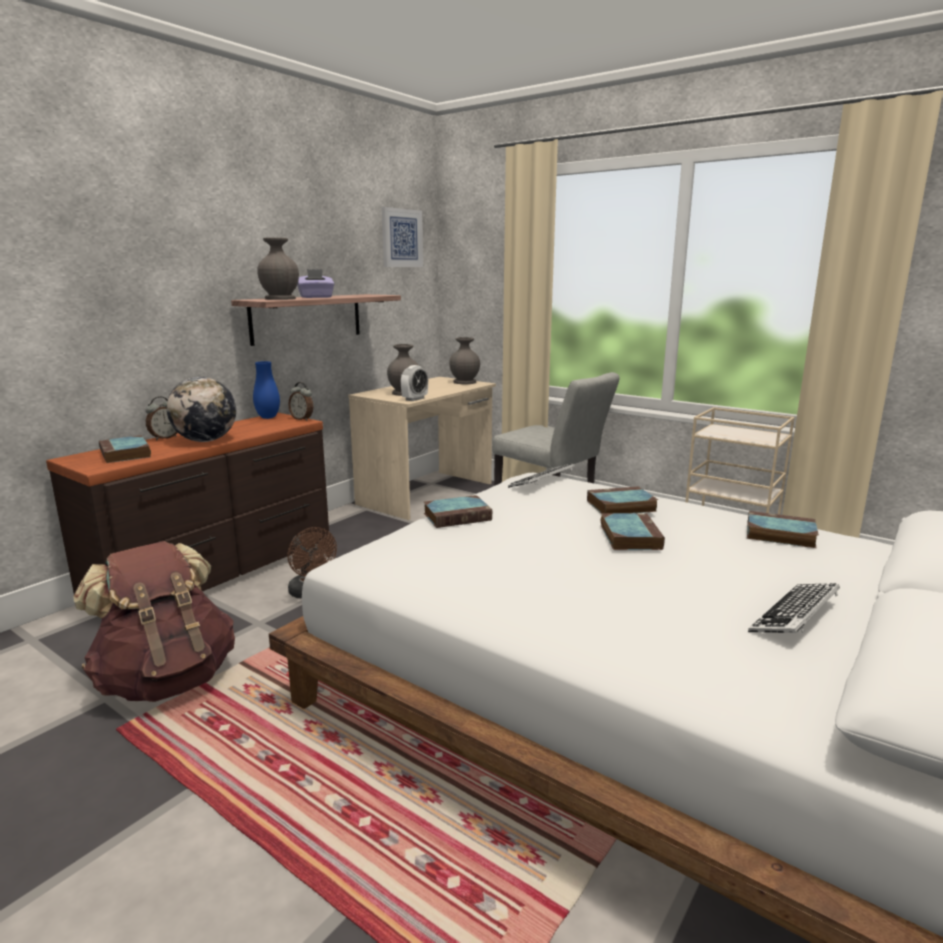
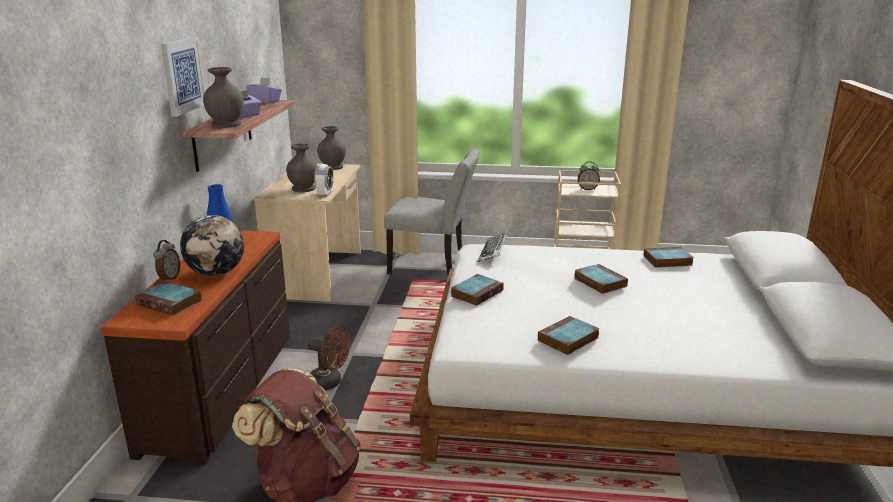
camera: 30 degrees left, 5 degrees up
(302, 419) = (258, 233): alarm clock -> alarm clock (587, 189)
(372, 294) = (265, 101): none -> purple tissue box
(401, 238) = (264, 40): picture -> picture (182, 75)
(620, 506) = (568, 261): book -> book (568, 340)
(795, 616) = (725, 310): keyboard -> none

